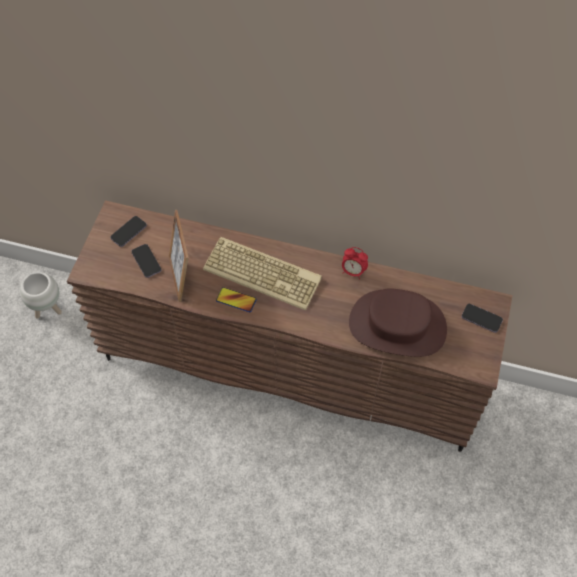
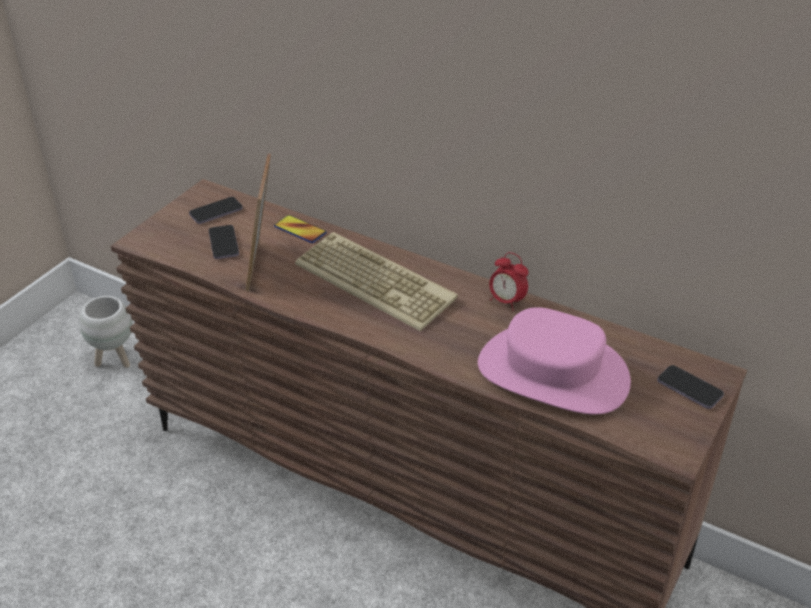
camera: 15 degrees right, 20 degrees down
(236, 300) = (325, 303): phone -> phone (300, 230)
(397, 326) = (552, 373): brown hat -> pink hat

